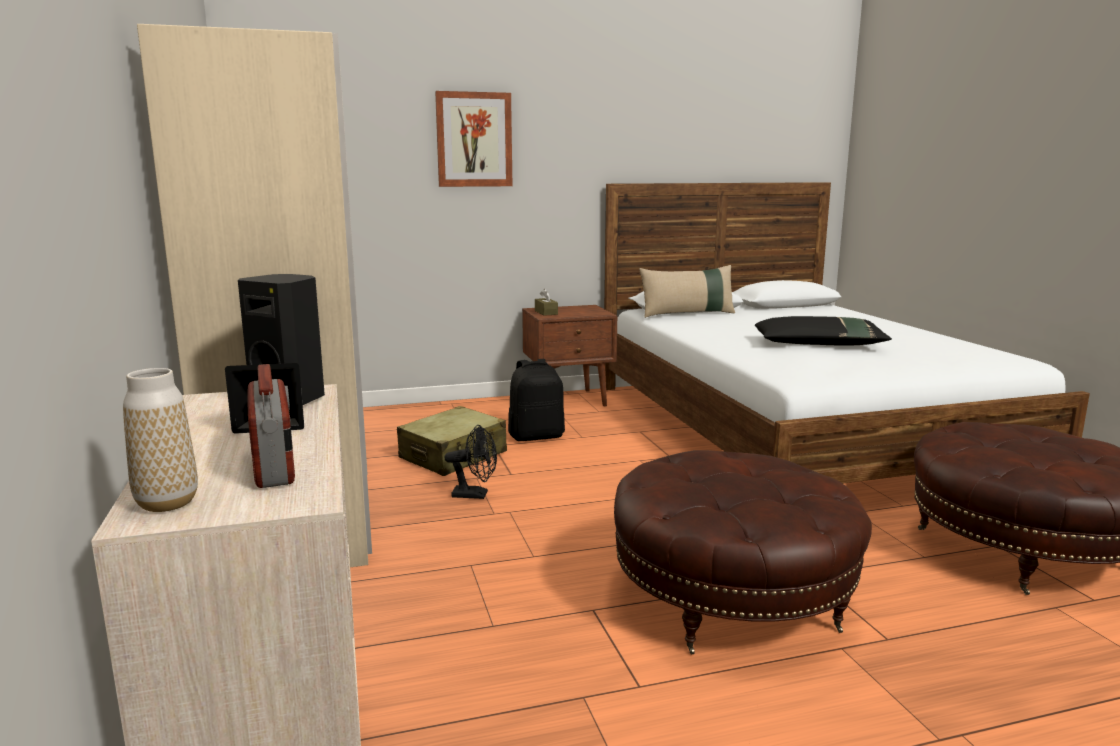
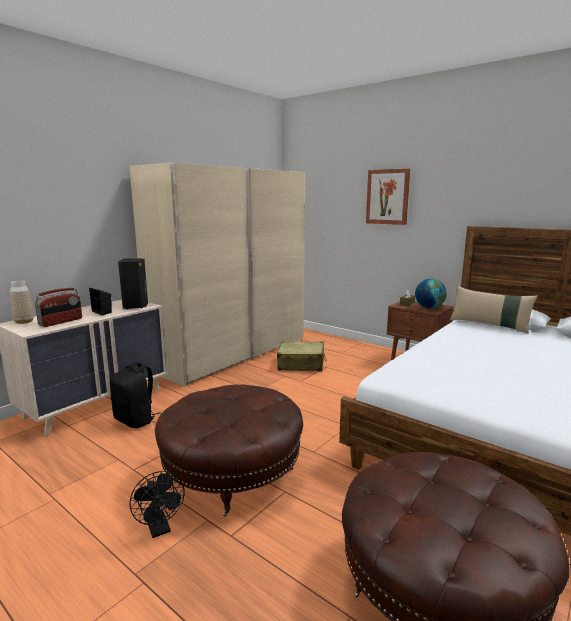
camera: 55 degrees right, 0 degrees up
(475, 495) = (268, 382): black fan -> black fan (160, 529)
(536, 436) = (353, 371): black backpack -> black backpack (136, 420)
(584, 311) = (429, 308): none -> globe
(820, 344) = (493, 367): black pillow -> none

